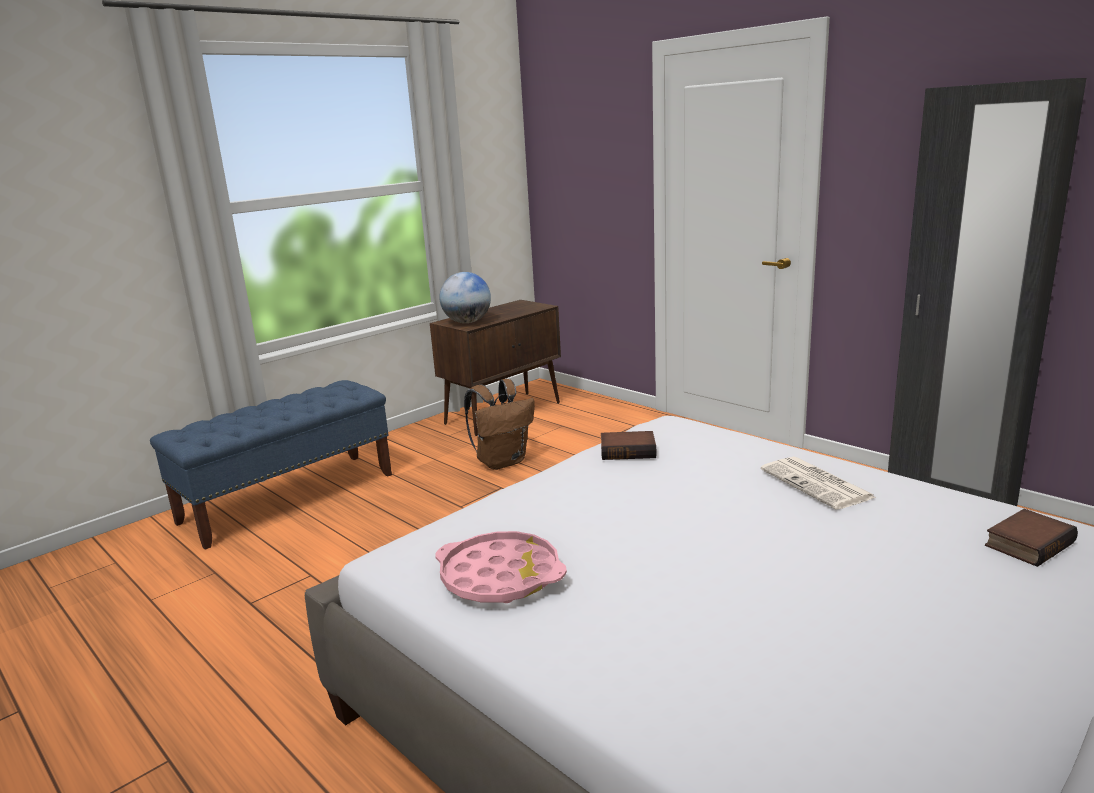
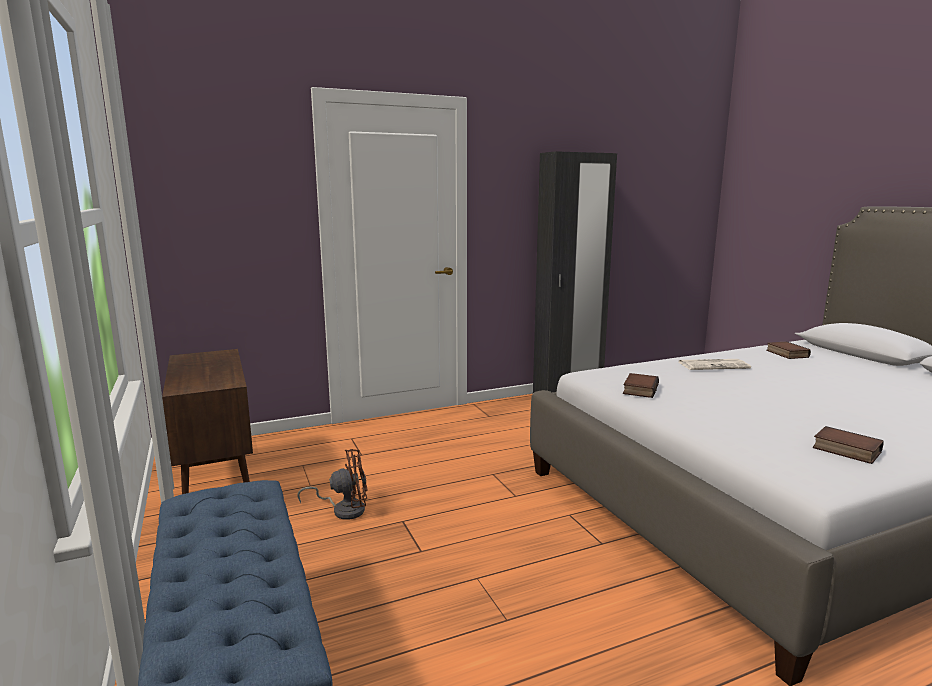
camera: 70 degrees left, 5 degrees down
(467, 322) = (210, 382): globe -> none
(500, 576) = (845, 450): pink tray -> book
(502, 462) = (344, 509): brown backpack -> brown fan

